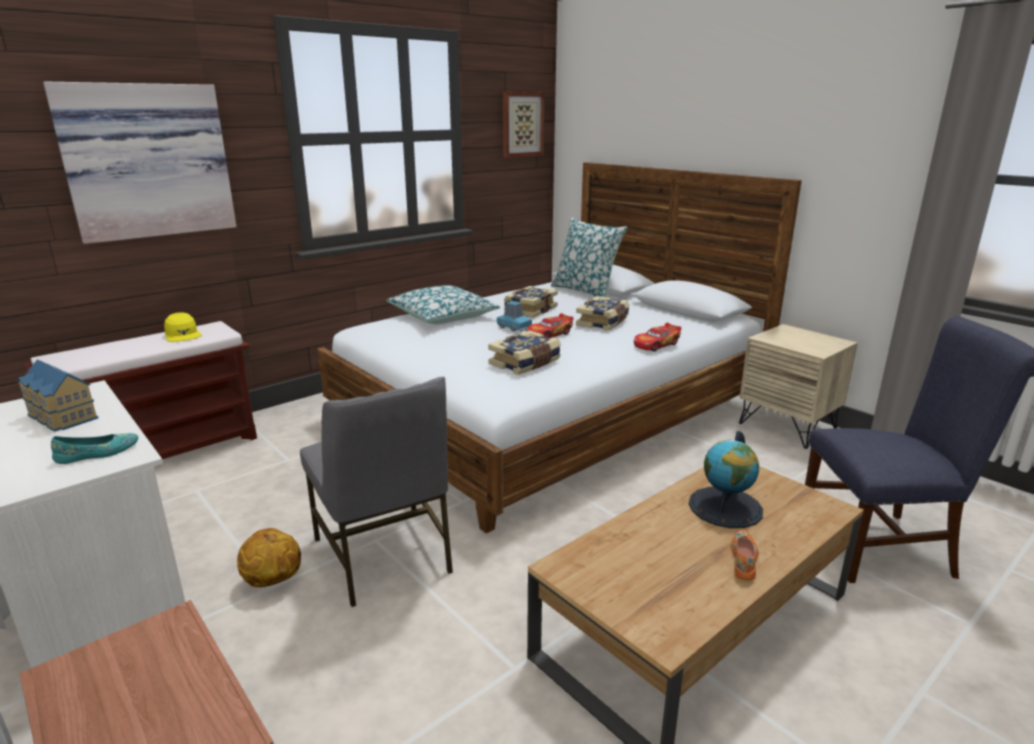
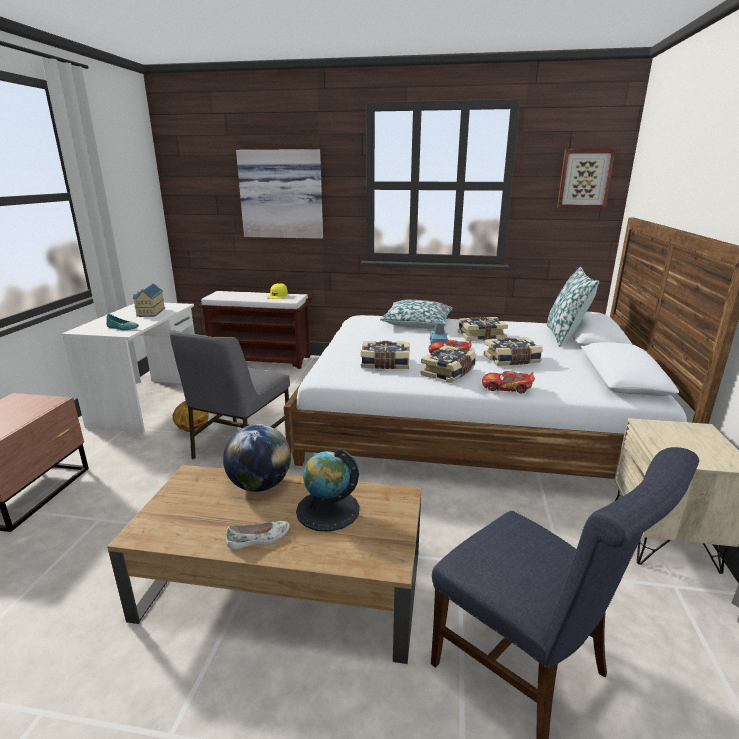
camera: 50 degrees right, 0 degrees up
(592, 350) = (449, 373): none -> book
(640, 528) = (260, 485): none -> globe
(744, 559) = (259, 539): orange shoe -> white shoe

